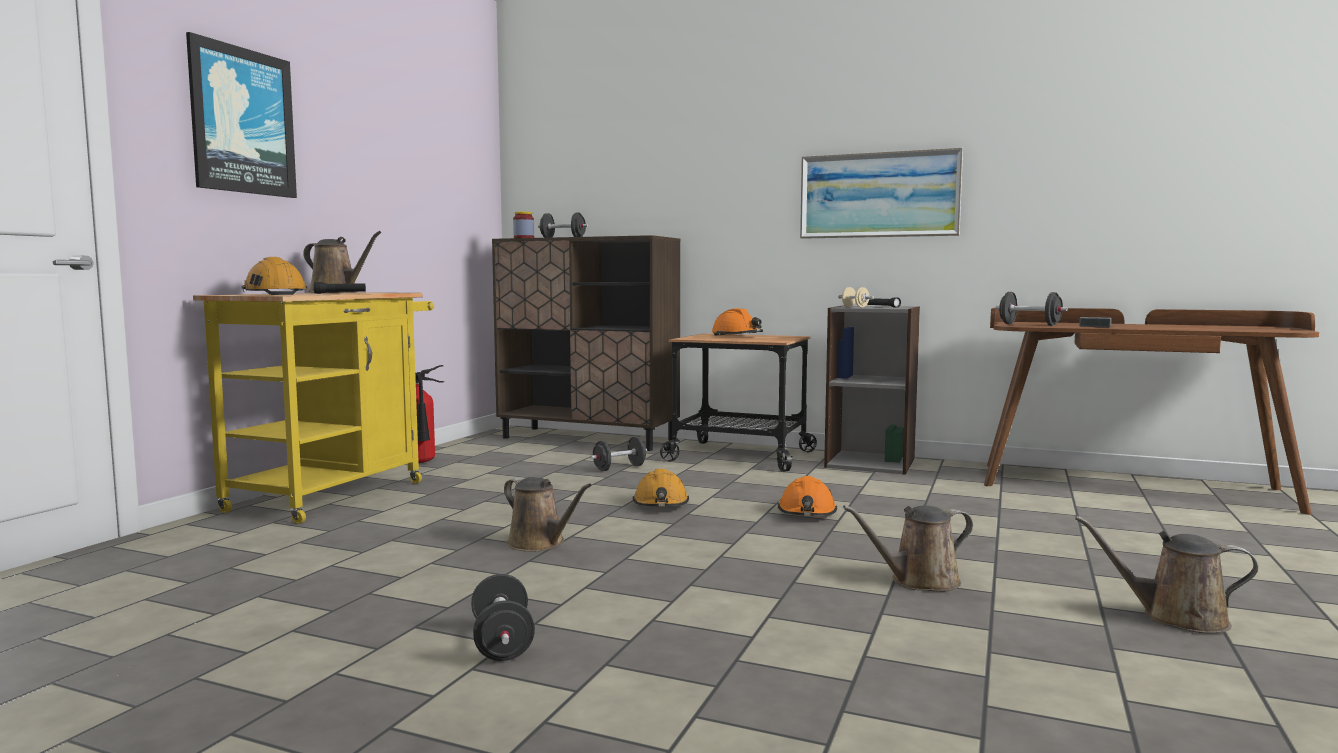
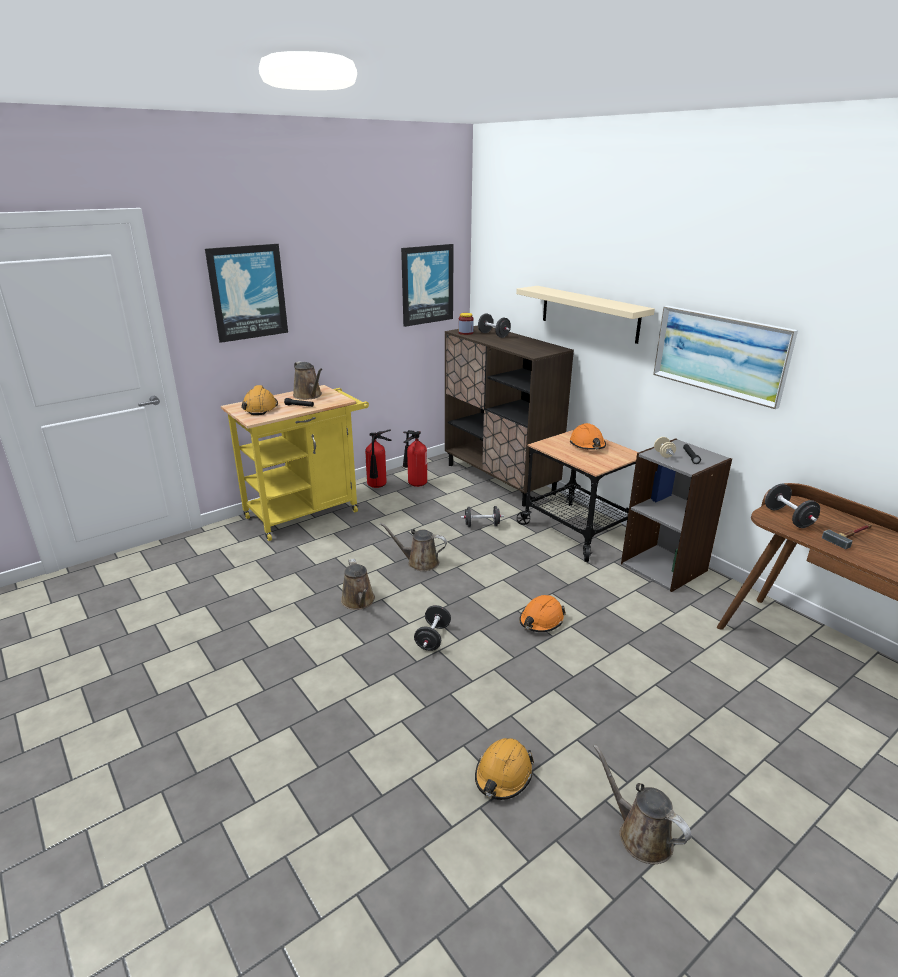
camera: 30 degrees right, 20 degrees up
(458, 181) = (427, 284): none -> picture
(475, 454) = (414, 484): none -> fire extinguisher
(502, 643) = (264, 688): black dumbbell -> black dumbbell (433, 638)
(661, 504) = (463, 579): orange hard hat -> orange hard hat (503, 775)
(697, 190) = (589, 313): none -> beige shelf
(919, 581) = (522, 724): brown watering can -> brown watering can (419, 562)

